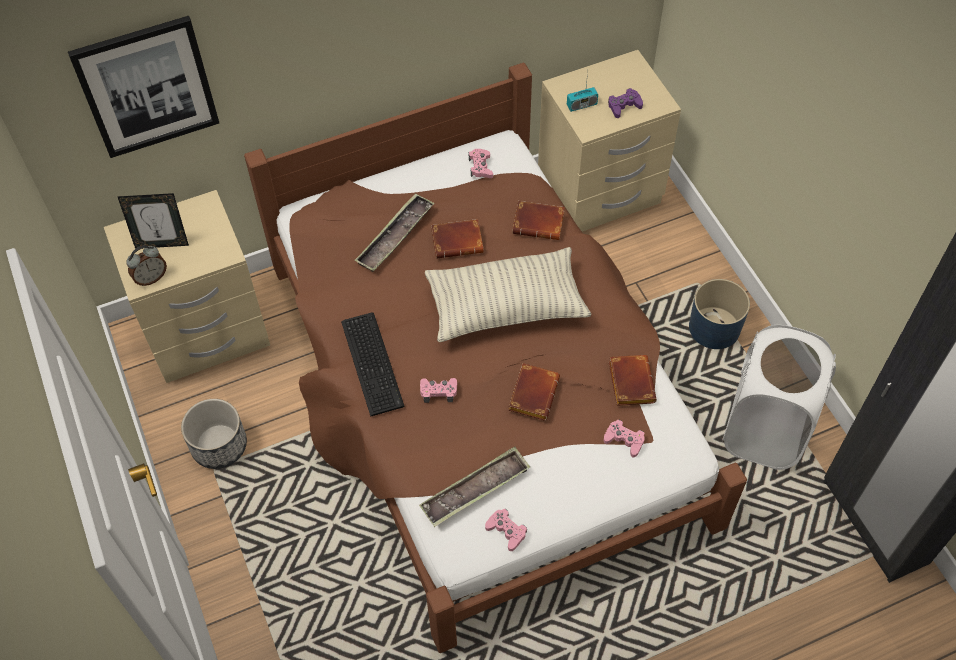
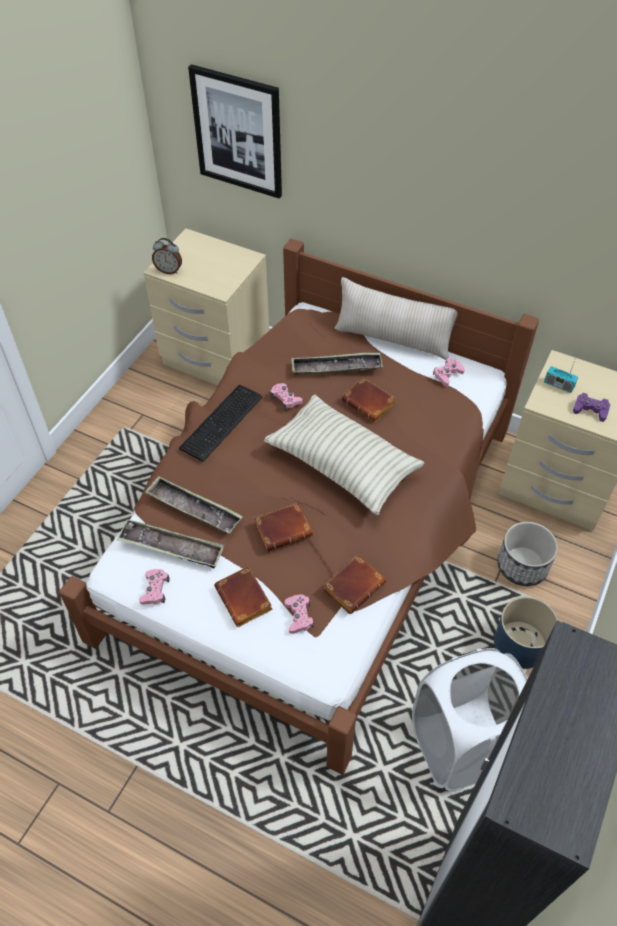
camera: 50 degrees right, 5 degrees down
(162, 243) = (199, 258): picture frame -> none
(219, 445) = (142, 418): planter -> planter (522, 565)
(400, 175) = (393, 339): none -> beige pillow
(438, 391) = (233, 473): pink game controller -> pink game controller (285, 399)
(449, 447) = (193, 509): none -> tray
(540, 223) = (437, 438): brown book -> brown book (246, 599)

